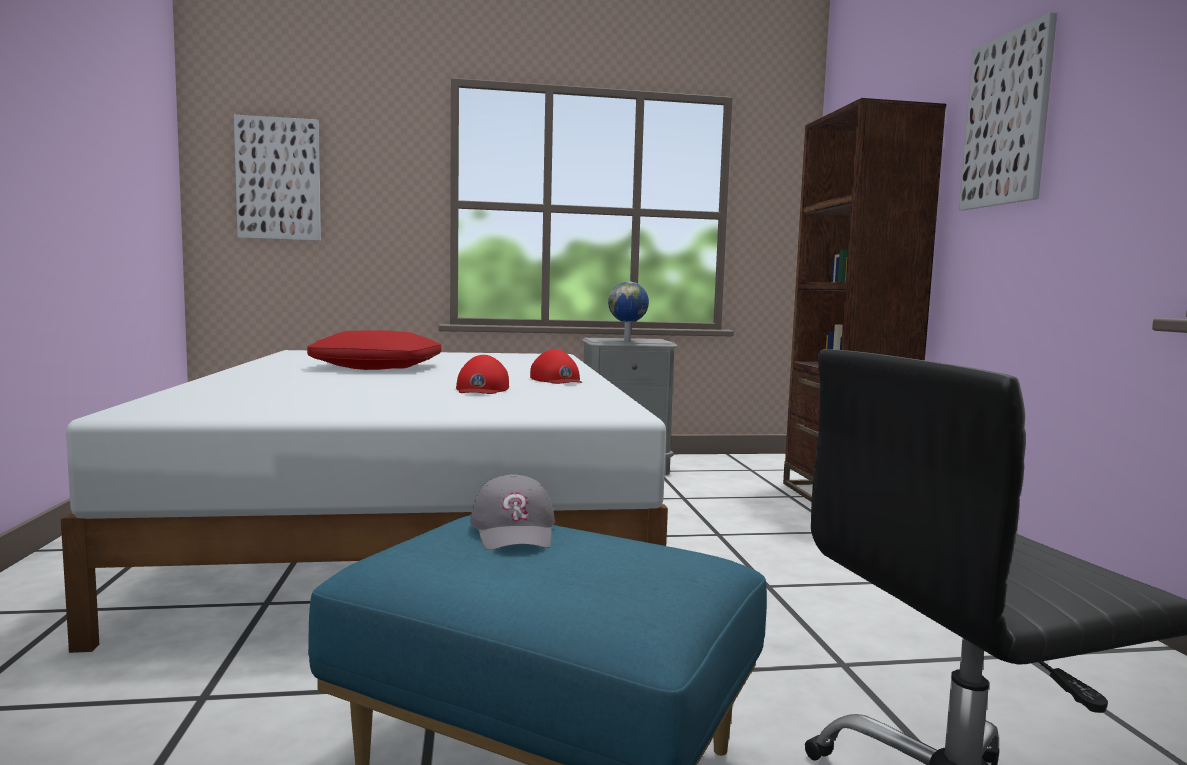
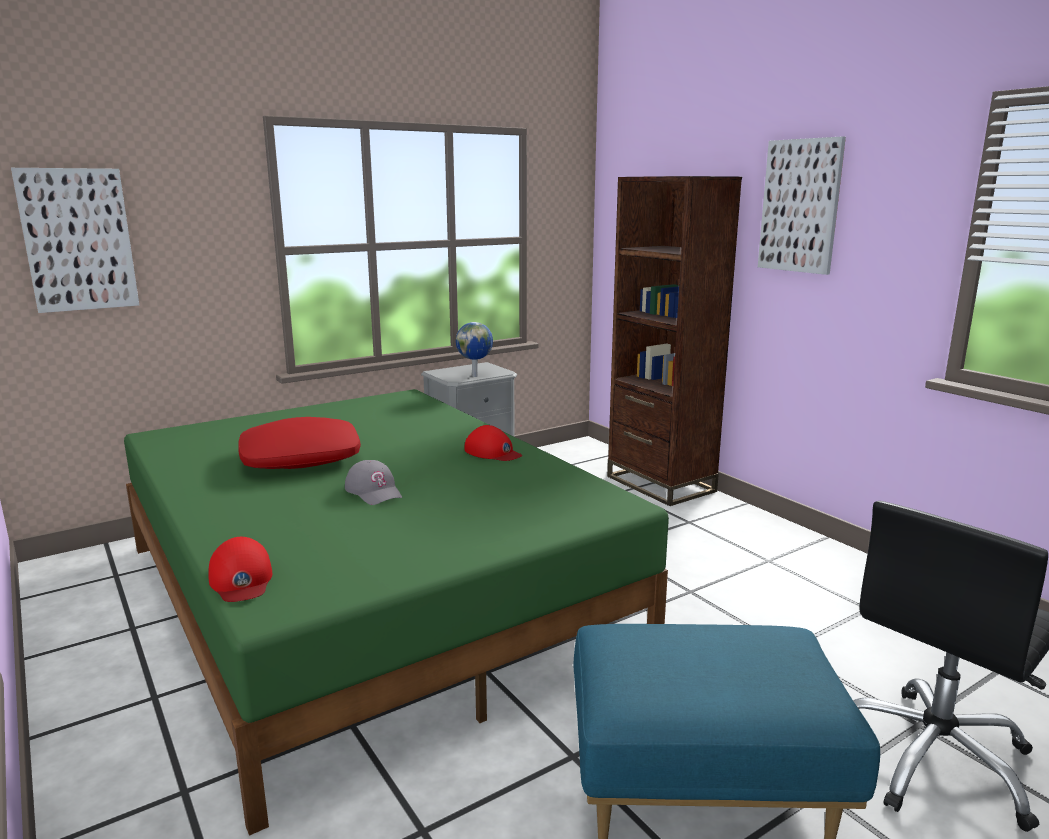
camera: 25 degrees left, 10 degrees up
(416, 521) = (368, 594): white bed -> green bed
(481, 389) = (467, 486): red cap -> red cap (241, 579)
(514, 530) = (659, 643): grey cap -> grey cap (374, 491)

